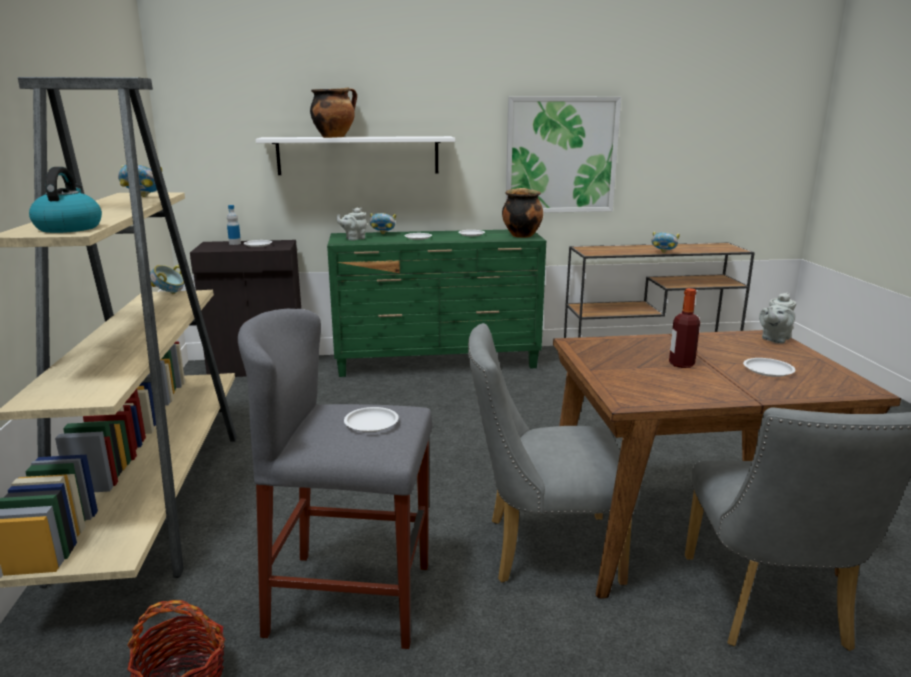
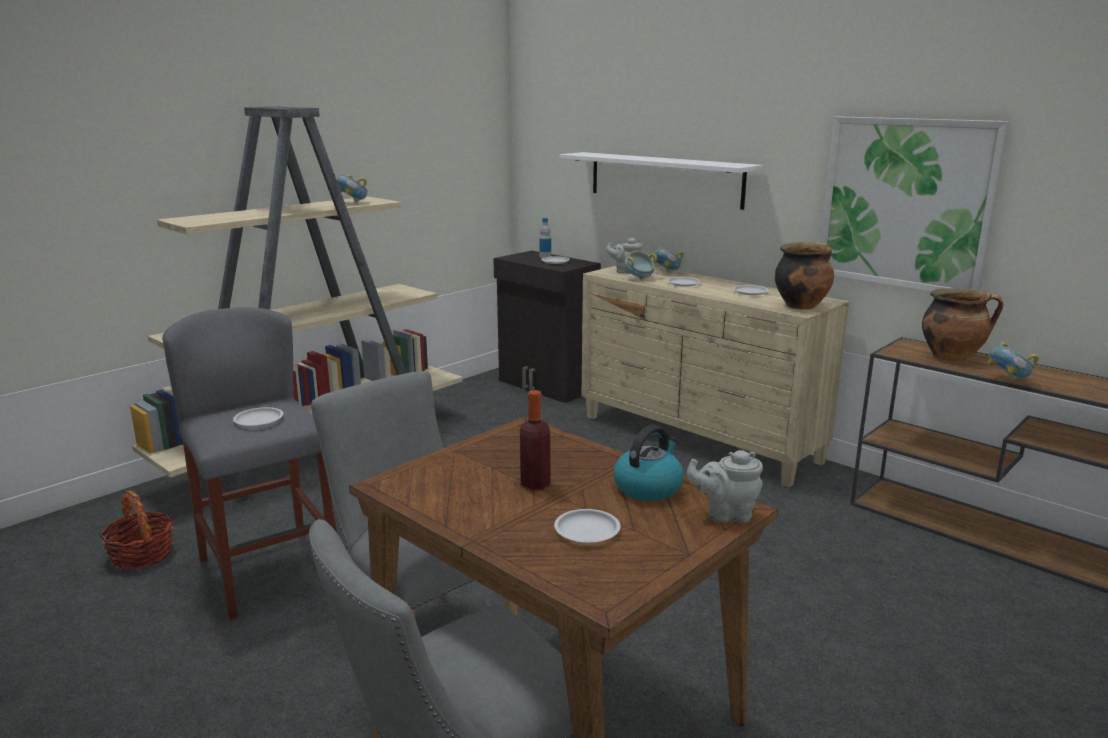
camera: 50 degrees right, 0 degrees up
(69, 228) = (206, 220): kettle -> kettle (648, 487)
(169, 294) = (406, 289): bowl -> bowl (639, 279)
(334, 137) = (633, 157): cooking pot -> cooking pot (952, 357)
(437, 362) = (698, 439): green dresser -> beige dresser

